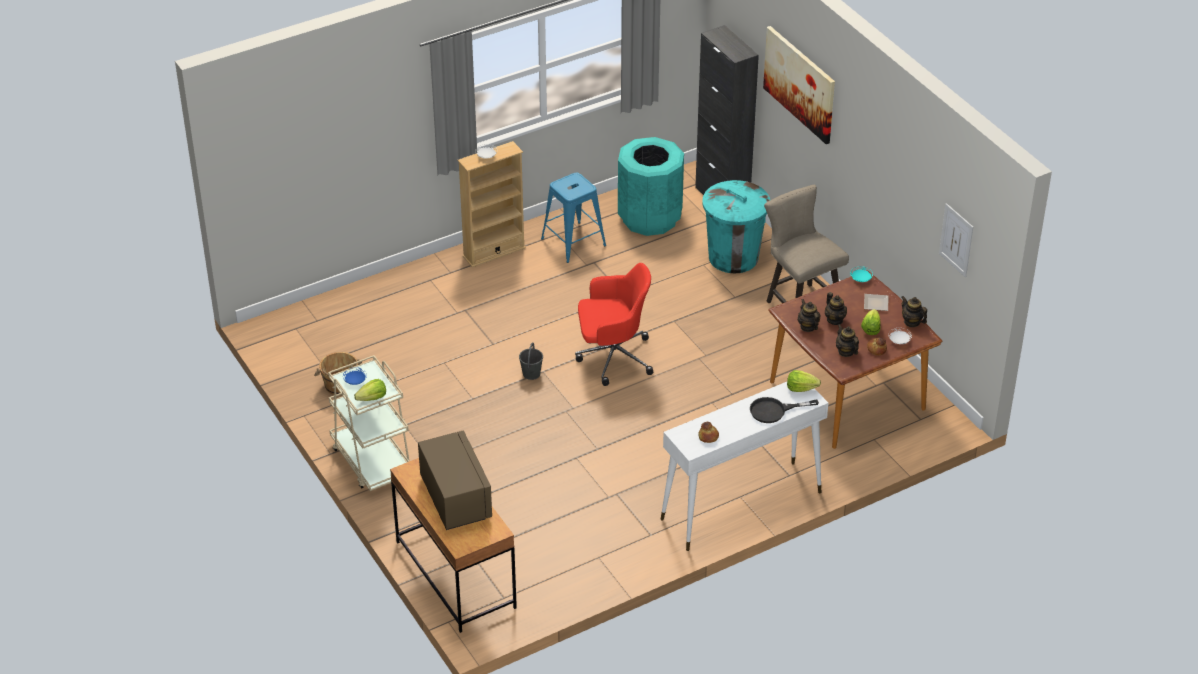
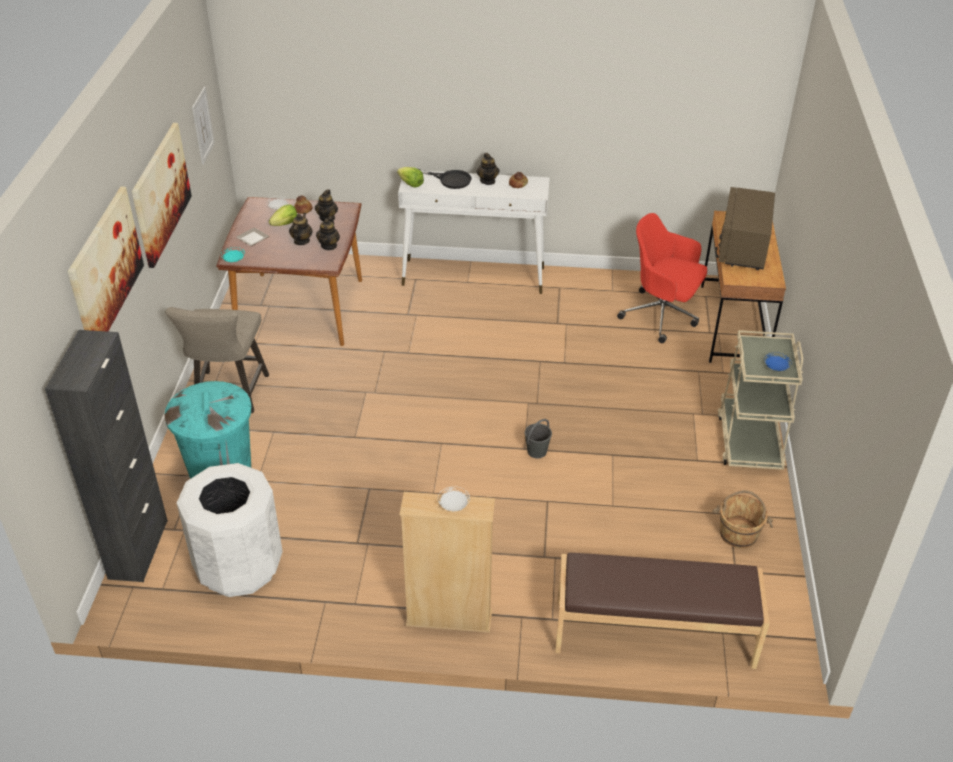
camera: 145 degrees left, 0 degrees up
(360, 300) = (654, 634): none -> brown bench
(372, 398) = (768, 345): lettuce -> none
(573, 242) = (351, 581): blue stool -> none
(612, 357) = (447, 430): red office chair -> red office chair (662, 315)
(649, 218) = (239, 567): turquoise trash can -> white trash can
(875, 163) = (161, 193): none -> picture
(912, 322) = (248, 215): teapot -> teapot (487, 181)

